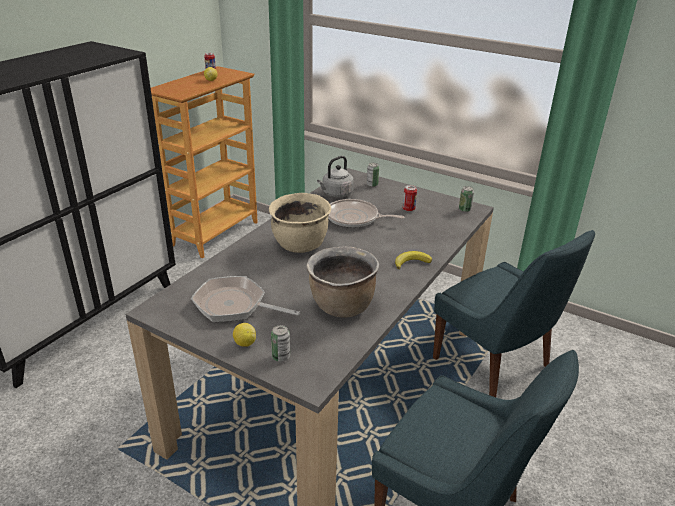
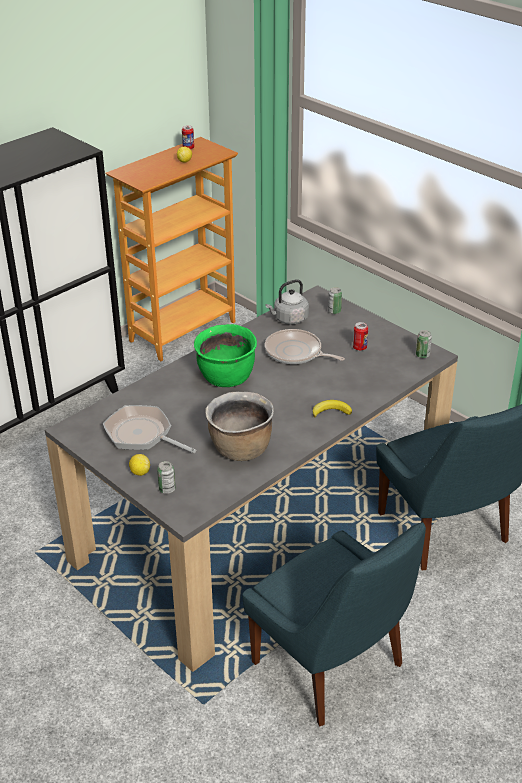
camera: 15 degrees right, 5 degrees up
(300, 245) = (226, 379): beige cooking pot -> green cooking pot

